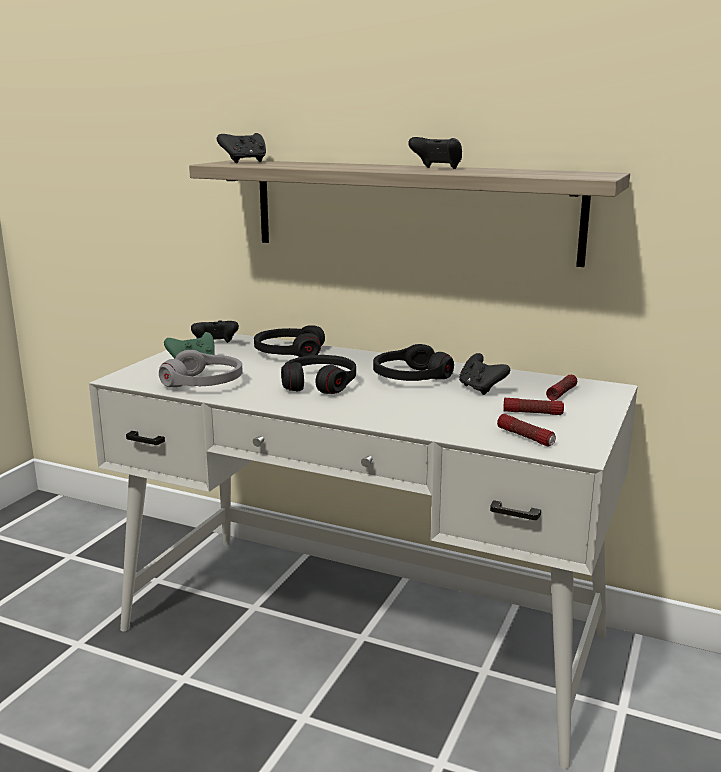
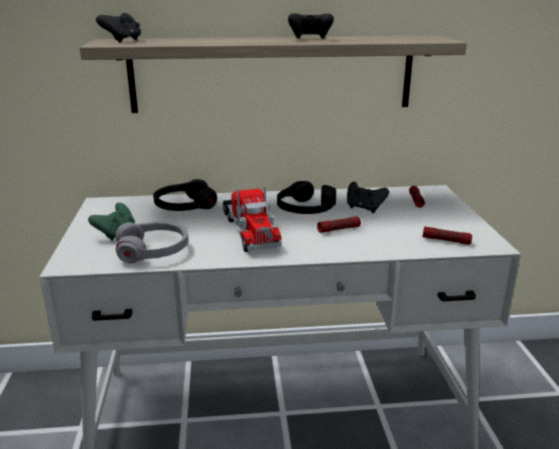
camera: 30 degrees left, 5 degrees up
(215, 345) = (110, 211): black game controller -> none
(319, 384) = (249, 230): black headphones -> toy truck
(532, 413) = (422, 220): flashlight -> flashlight (339, 229)

